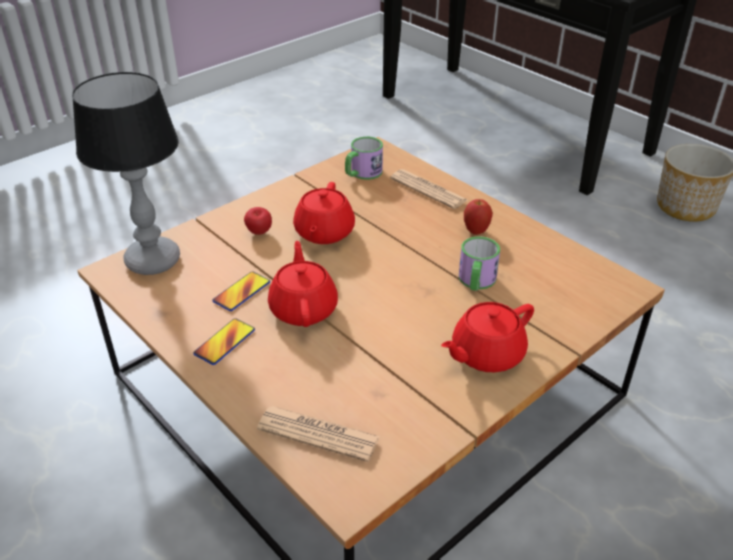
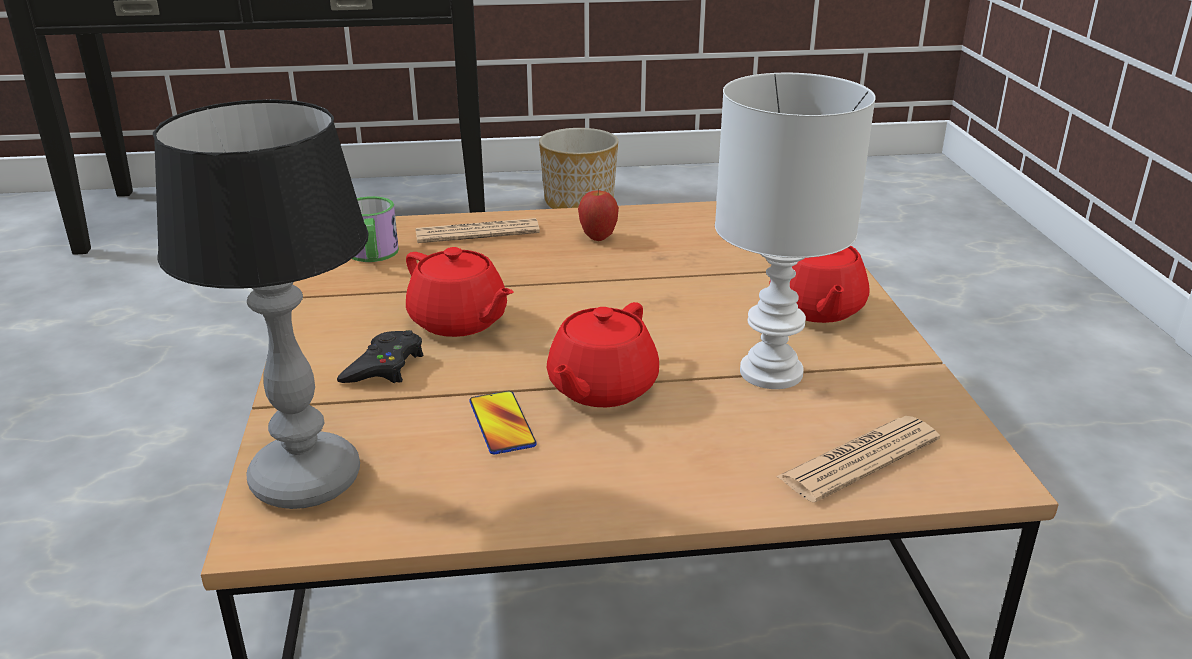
camera: 55 degrees left, 10 degrees down
(225, 342) = (599, 474): phone -> none
(259, 233) = (384, 366): apple -> black game controller
(304, 308) = (600, 388): red teapot -> red teapot turned 90 degrees counterclockwise
(383, 365) = (774, 373): none -> white table lamp
(476, 282) = (687, 270): mug -> none

